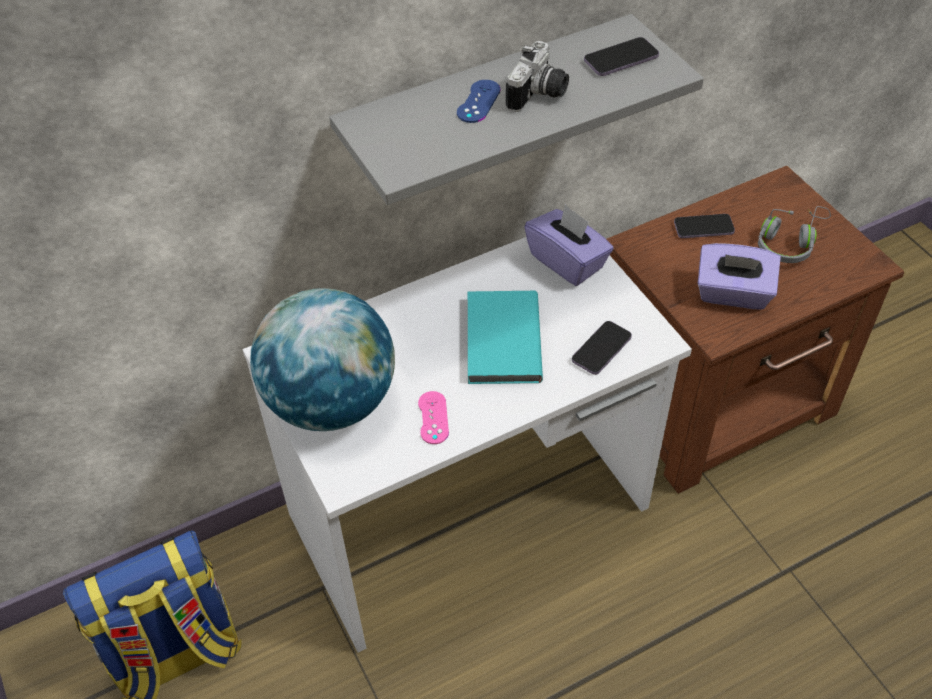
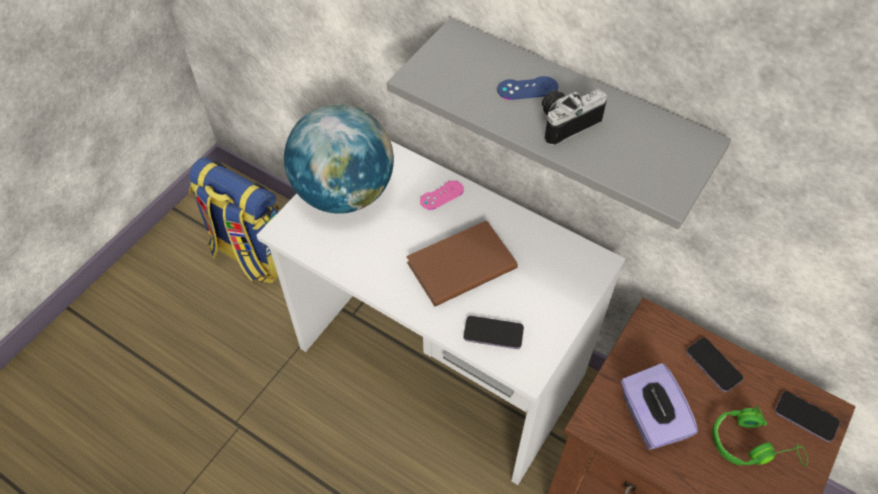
camera: 60 degrees right, 5 degrees up
(433, 418) = (364, 255): pink game controller -> pink game controller (441, 195)
(500, 341) = (459, 264): turquoise book -> brown book
(540, 95) = (564, 121): camera -> camera turned 150 degrees clockwise
(567, 261) = (570, 272): purple tissue box -> none
(621, 59) = (656, 154): phone -> phone (805, 417)
(789, 242) = (751, 444): grey headphones -> green headphones

